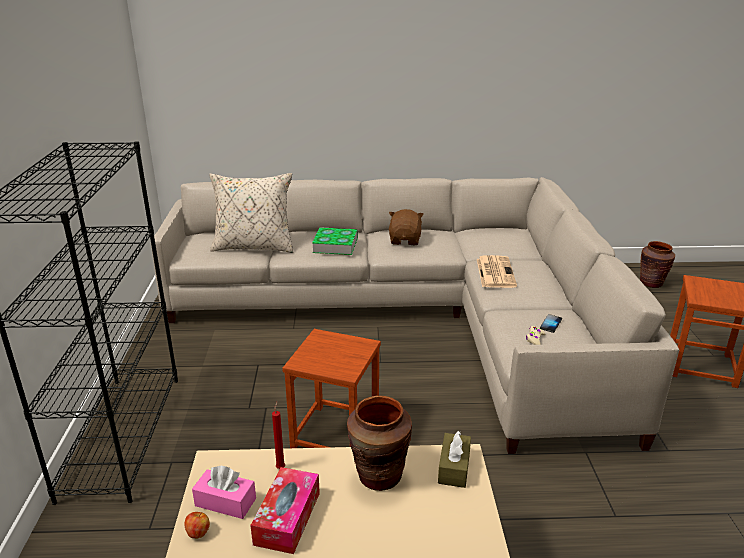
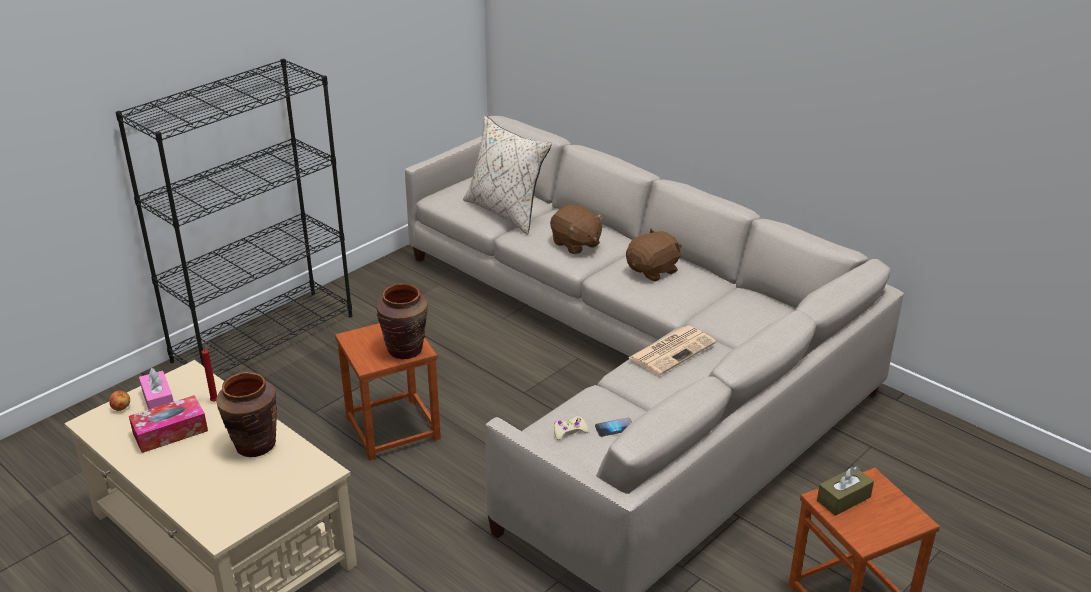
camera: 45 degrees right, 5 degrees up
(335, 245) = (576, 244): book -> brown plush toy
(454, 468) = (304, 473): brown tissue box -> brown tissue box (843, 499)
(651, 283) = (998, 487): brown vase -> brown vase (405, 350)

